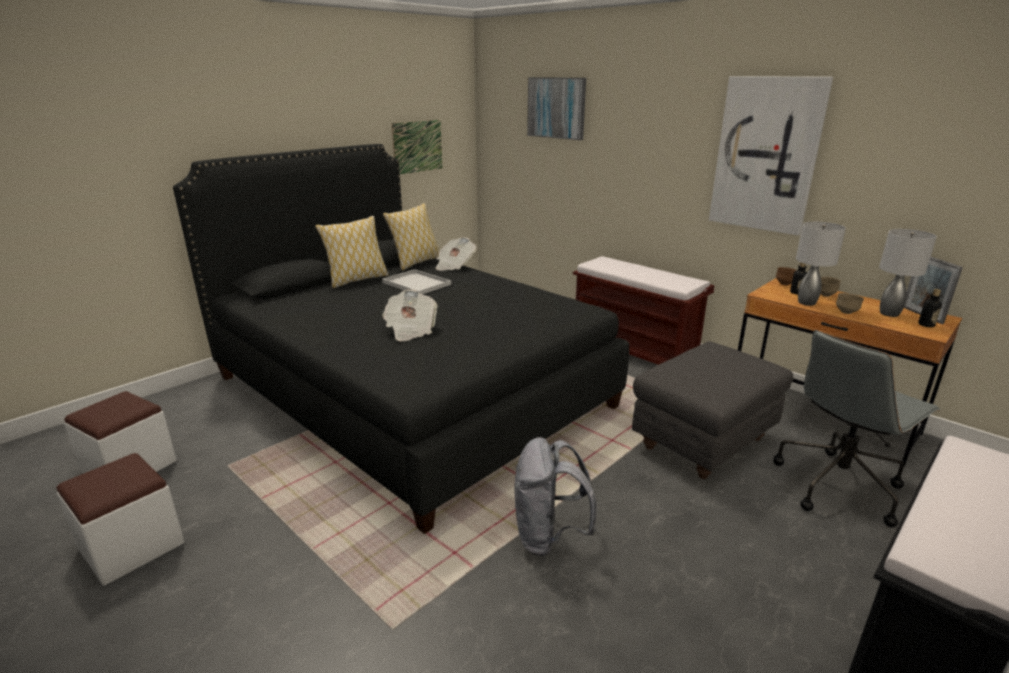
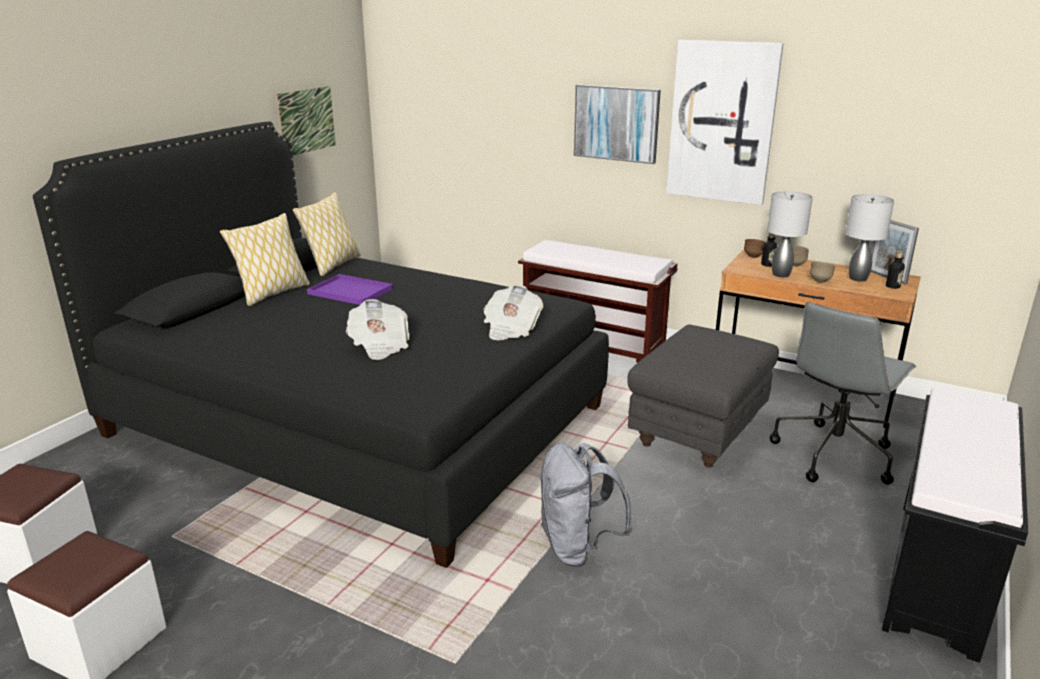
camera: 15 degrees left, 0 degrees up
(418, 283) = (352, 291): white tray -> purple tray
(454, 265) = (382, 265): newspaper -> newspaper (511, 329)
(556, 108) = (476, 70): picture -> picture (616, 123)

